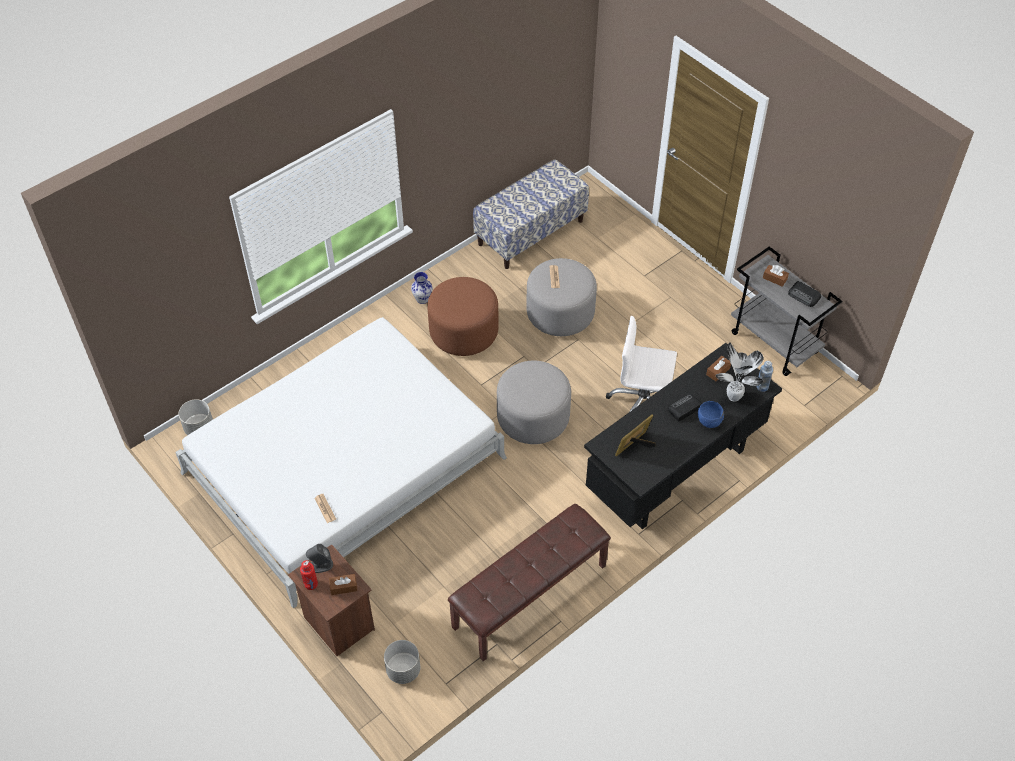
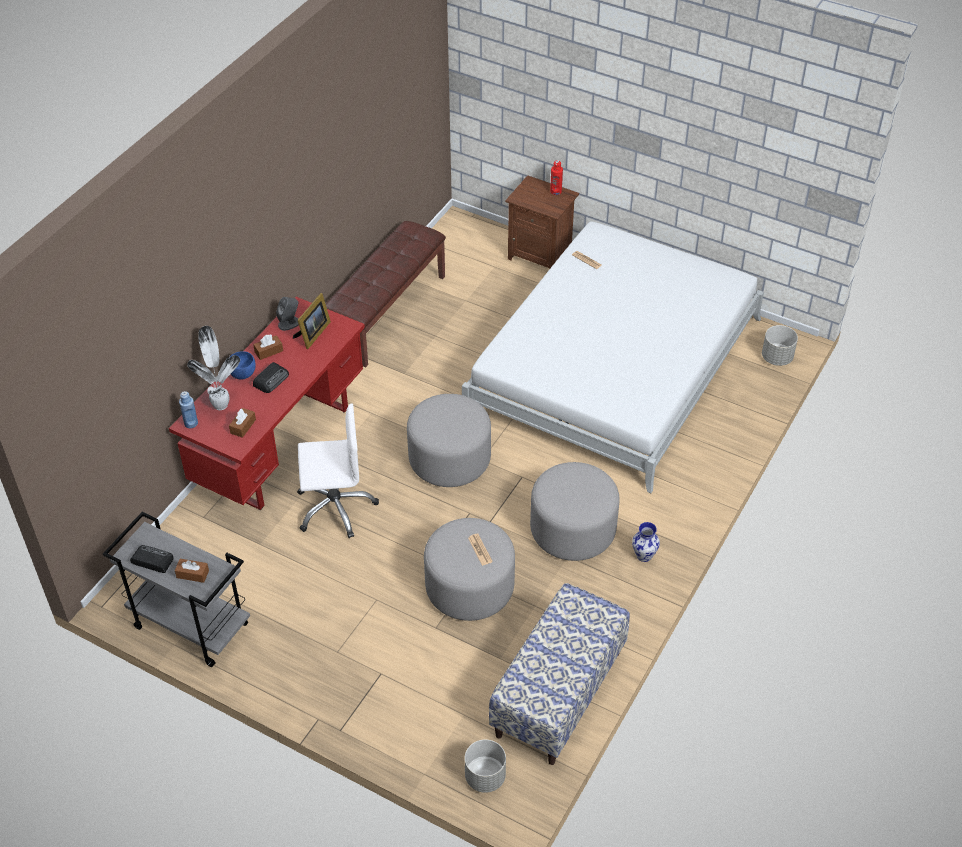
camera: 160 degrees right, 5 degrees down
(321, 565) = (556, 204): grey speaker -> grey speaker (289, 323)
(343, 587) = (528, 196): brown tissue box -> brown tissue box (268, 351)
(403, 670) = (469, 242): grey planter -> grey planter (485, 776)
(464, 332) = (572, 530): brown ottoman -> grey ottoman
(674, 473) = (280, 446): black desk -> red desk

